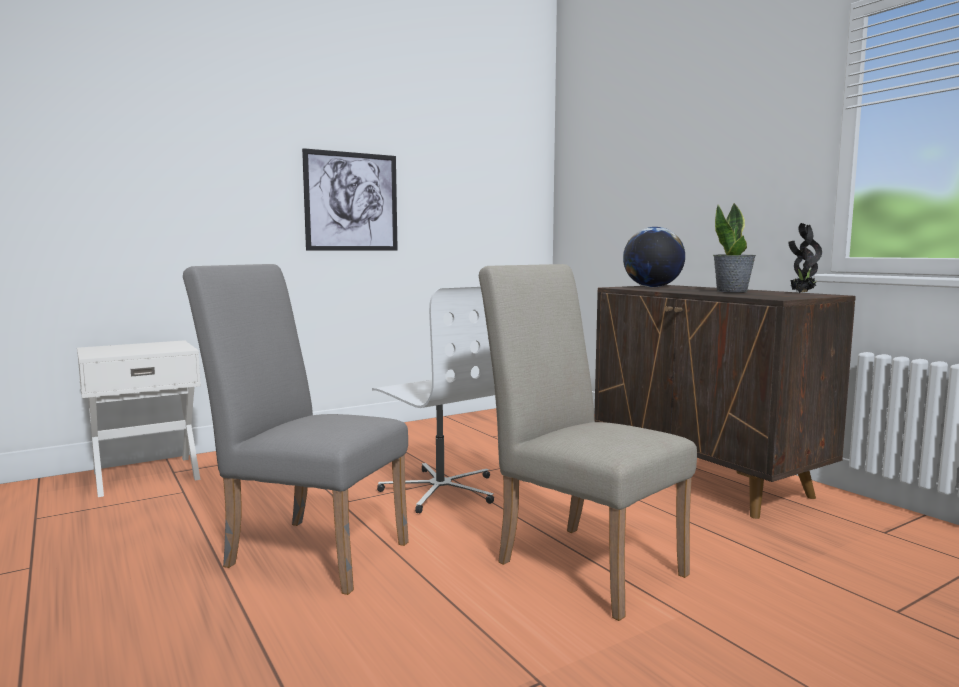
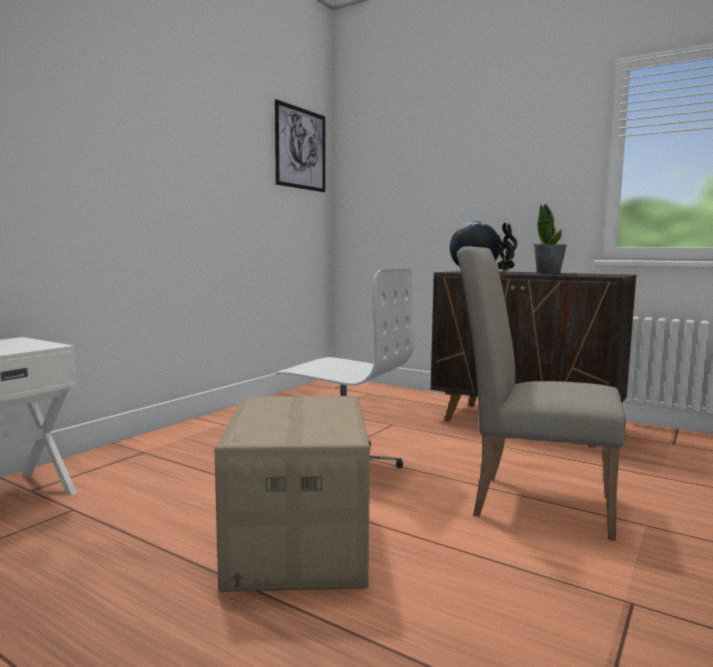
camera: 25 degrees left, 0 degrees up
(308, 550) = (296, 541): grey chair -> cardboard box
(351, 202) = (181, 188): picture -> picture (300, 149)
(801, 293) = (598, 273): potted plant -> potted plant (505, 271)

